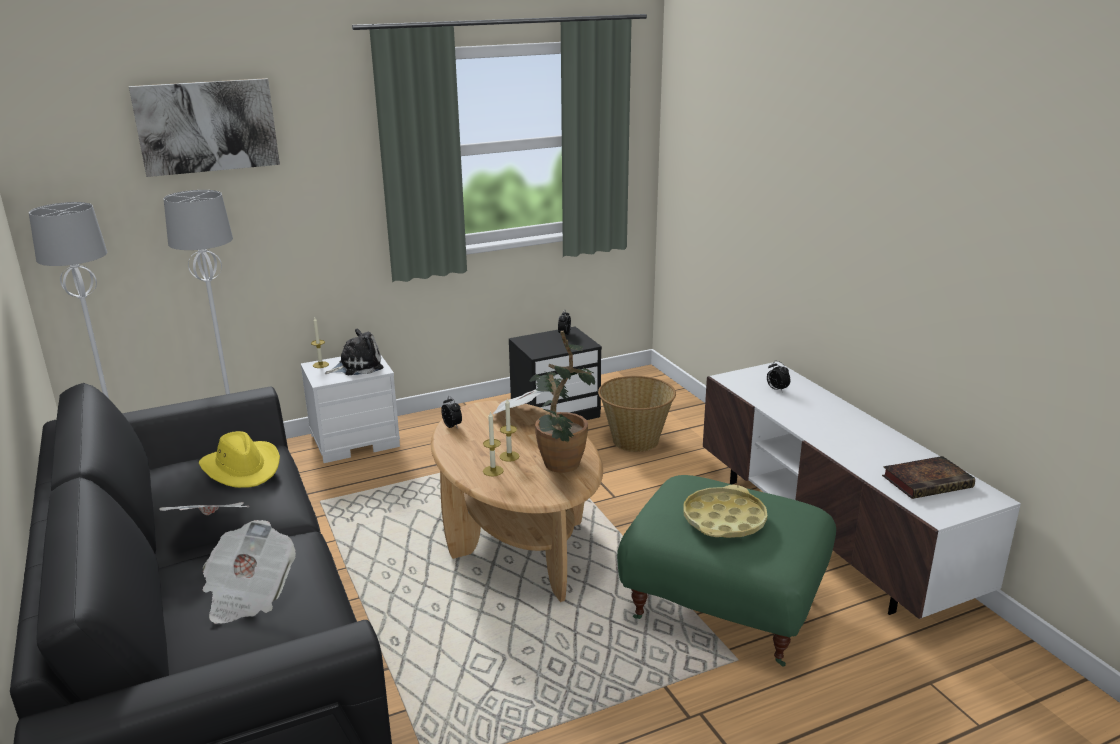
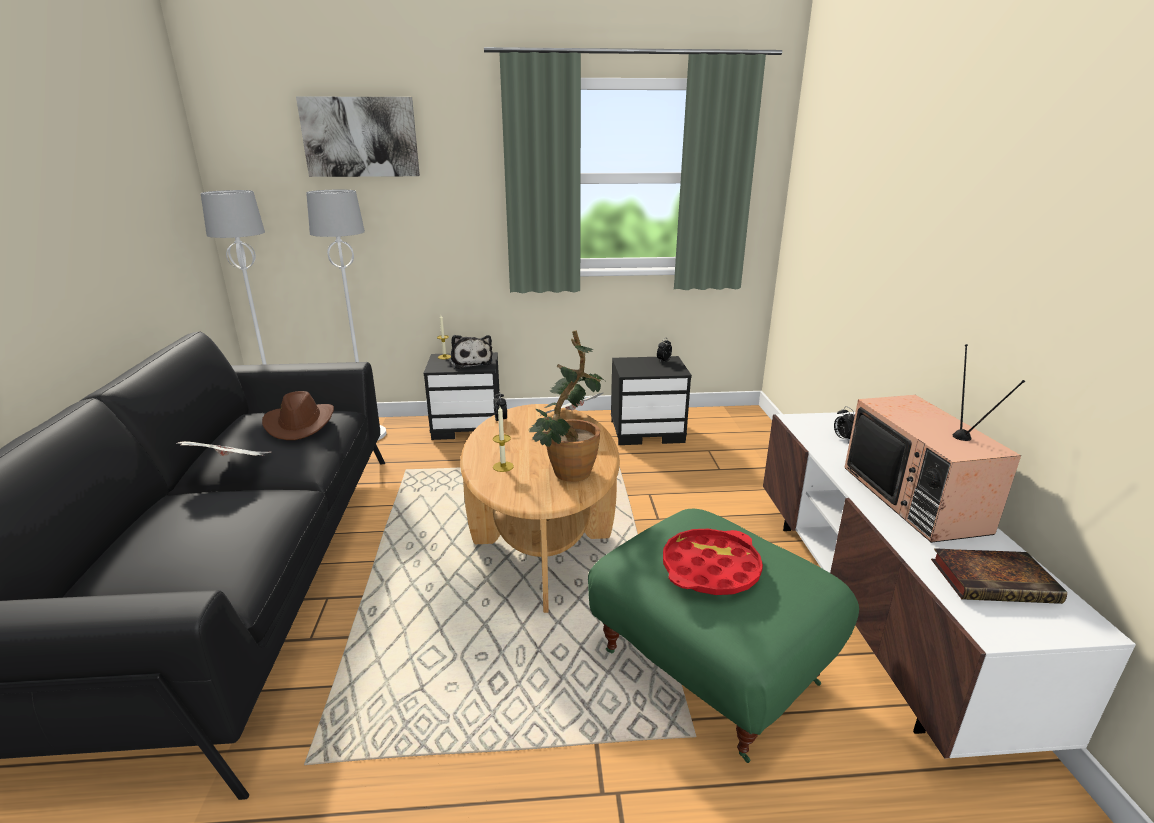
camera: 20 degrees right, 0 degrees up
(242, 468) = (300, 424): yellow hat -> brown hat
(249, 593) = (192, 535): newspaper -> none
(356, 440) = (468, 426): white nightstand -> black nightstand
(357, 366) = (471, 362): plush toy -> plush toy turned 75 degrees clockwise
(509, 456) = (528, 456): candle -> none
(635, 440) = (707, 469): basket -> none
(724, 519) = (710, 569): yellow tray -> red tray
(854, 431) = (917, 499): none -> television

